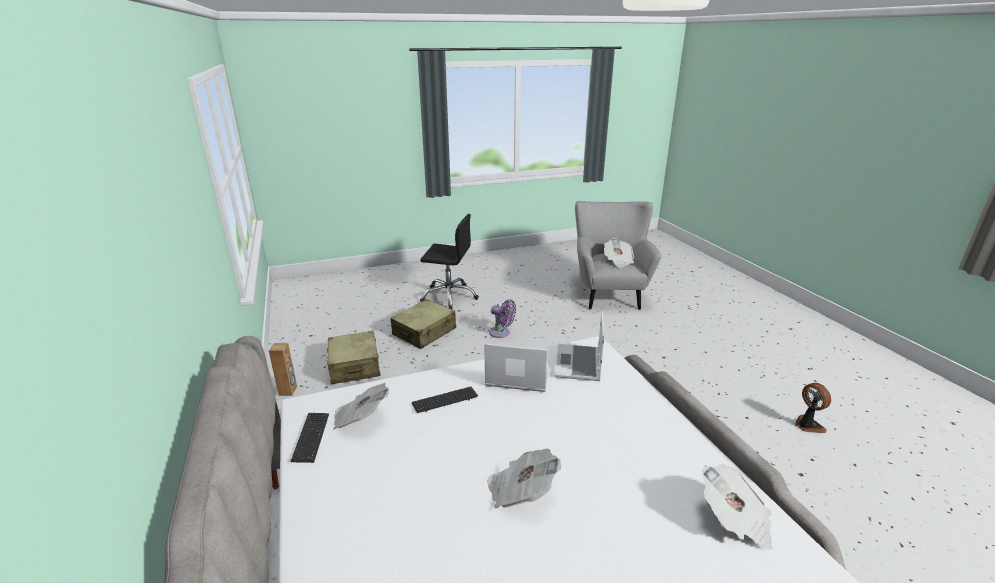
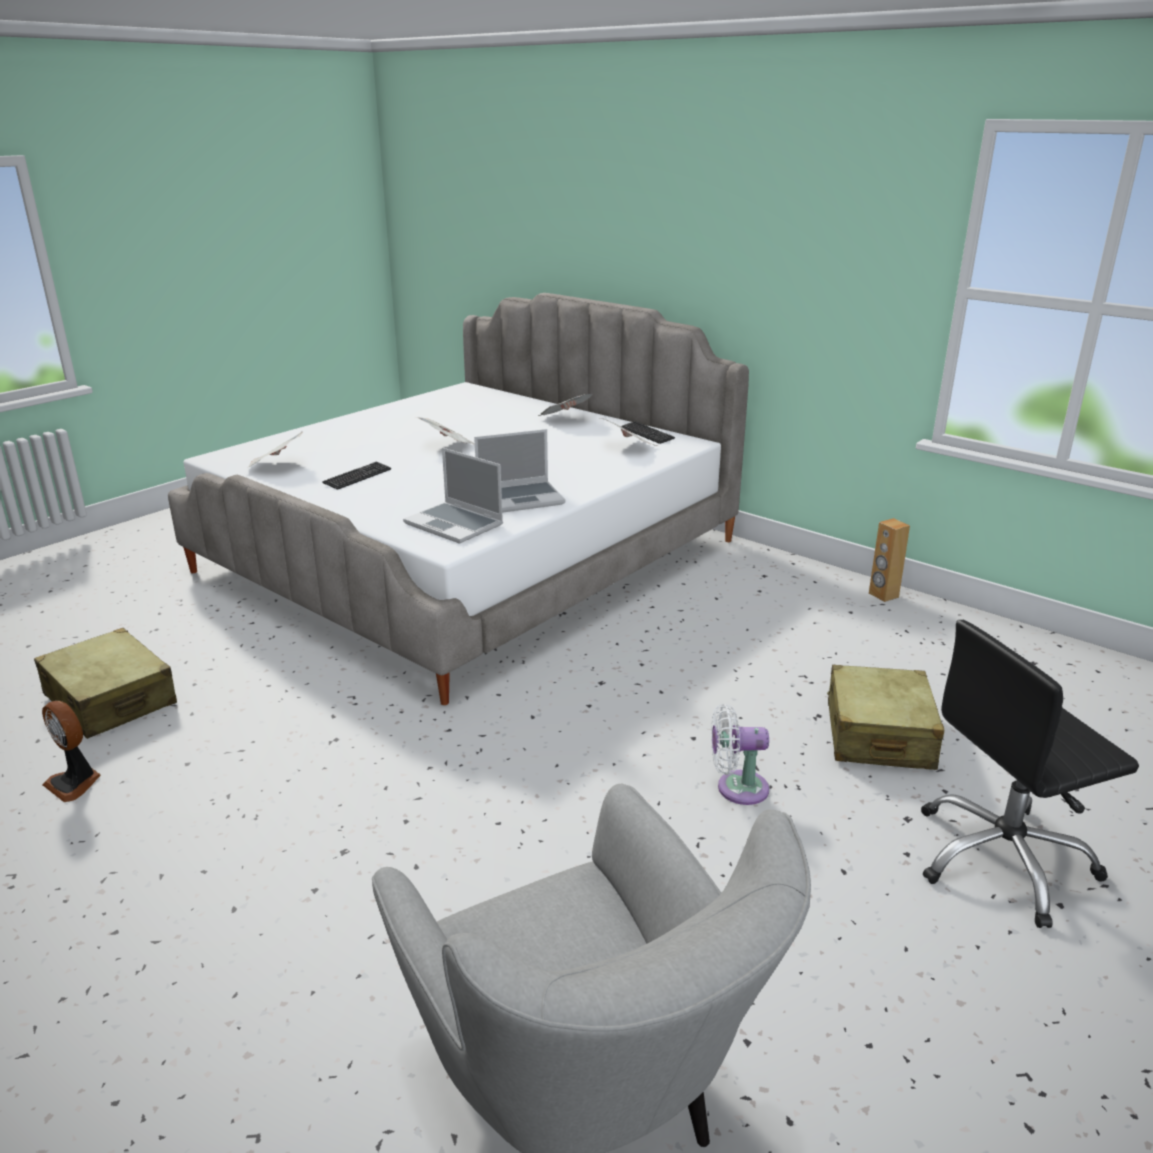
camera: 150 degrees right, 0 degrees up
(354, 366) = (869, 644): beige suitcase -> beige suitcase (110, 699)
(445, 400) = (572, 469): keyboard -> keyboard (357, 477)
(501, 333) = (736, 788): purple fan -> white fan
(579, 364) = (455, 524): laptop -> laptop turned 150 degrees clockwise
(618, 261) = (541, 934): newspaper -> newspaper (565, 419)

